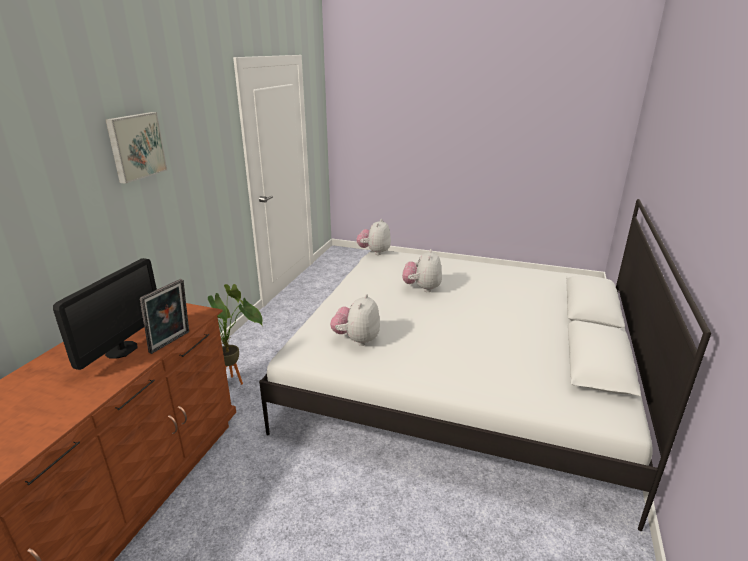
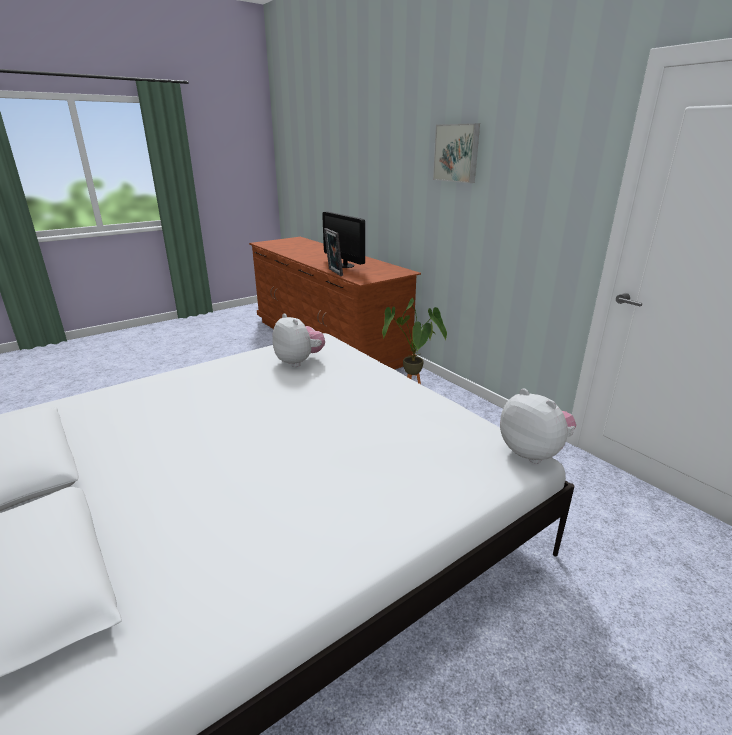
camera: 125 degrees right, 0 degrees up
(422, 288) = (344, 433): plush toy -> none

